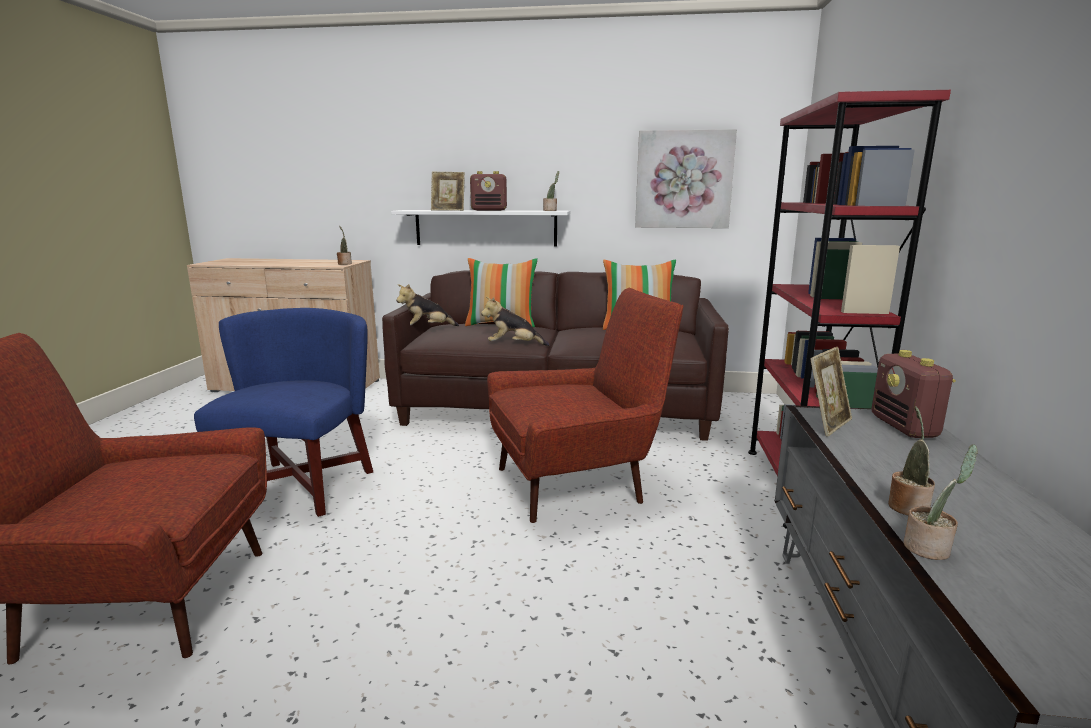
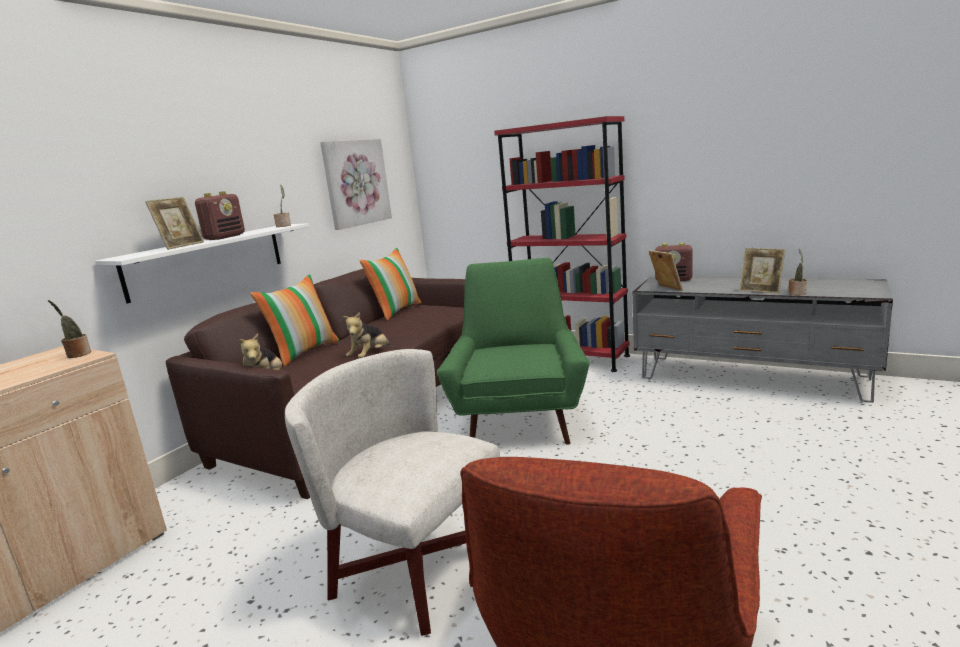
camera: 65 degrees left, 0 degrees up
(300, 487) = (417, 570): blue armchair -> white armchair
(577, 483) = (520, 420): red armchair -> green armchair
(907, 506) = (761, 290): potted plant -> picture frame

